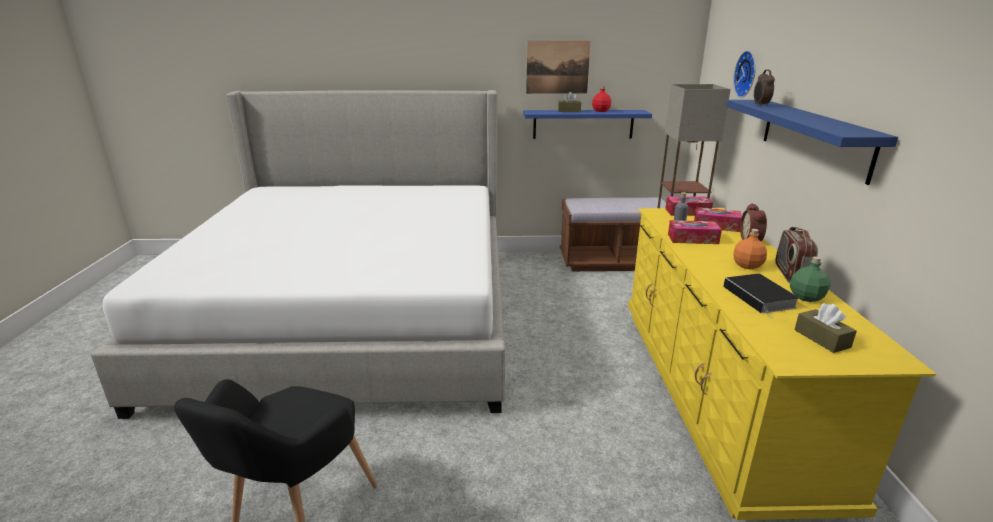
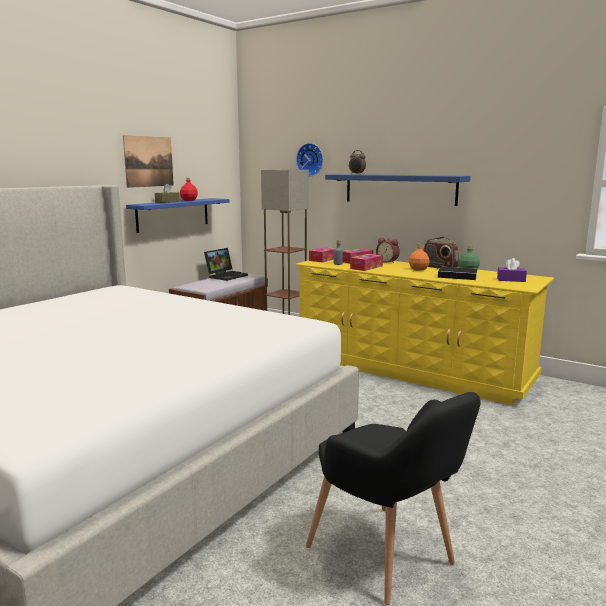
camera: 55 degrees left, 10 degrees down
(633, 200) = (226, 276): none -> laptop
(822, 338) = (511, 280): brown tissue box -> purple tissue box

